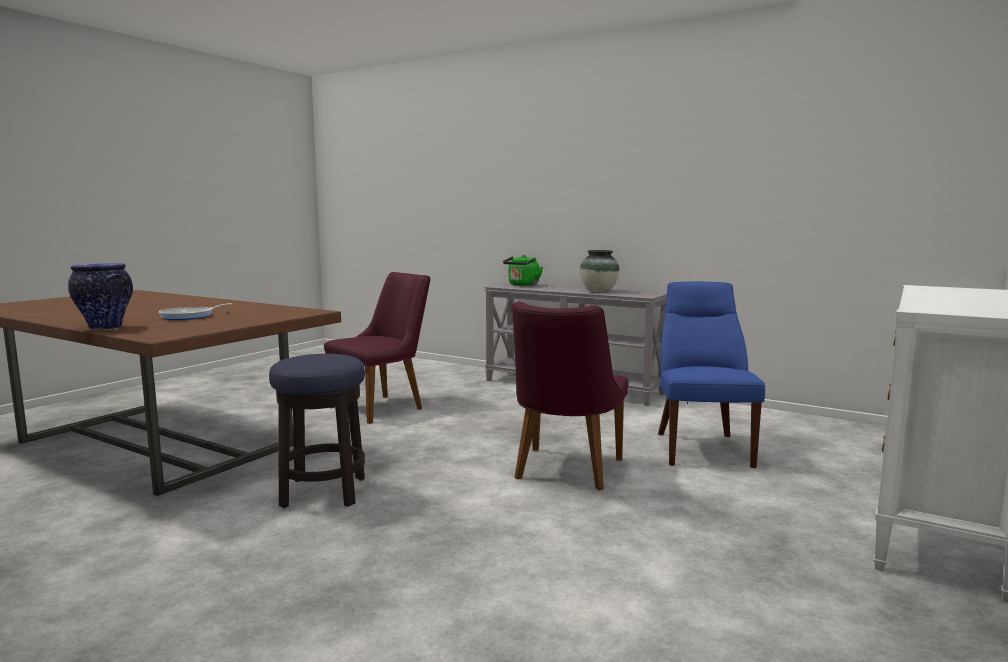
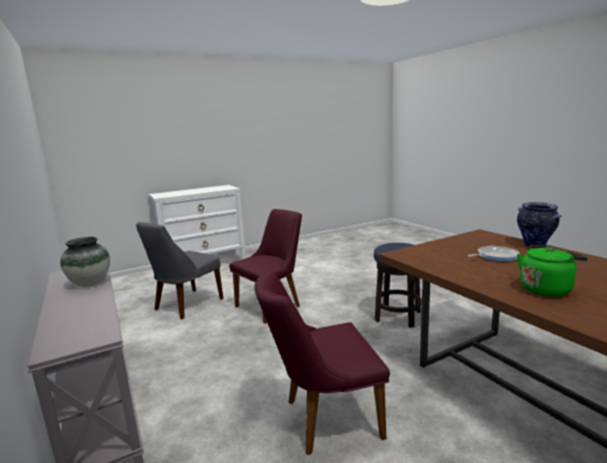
camera: 150 degrees left, 5 degrees up
(522, 285) = (72, 332): green kettle -> green kettle (546, 289)
(701, 447) = (186, 305): blue chair -> grey chair

